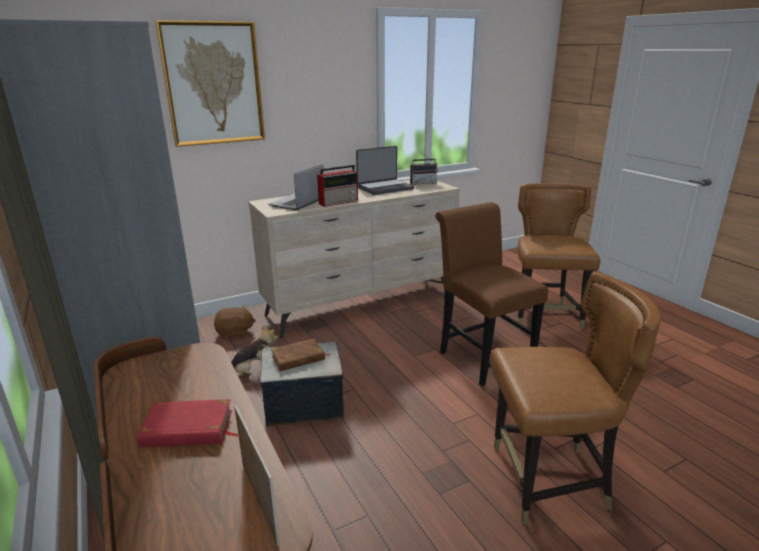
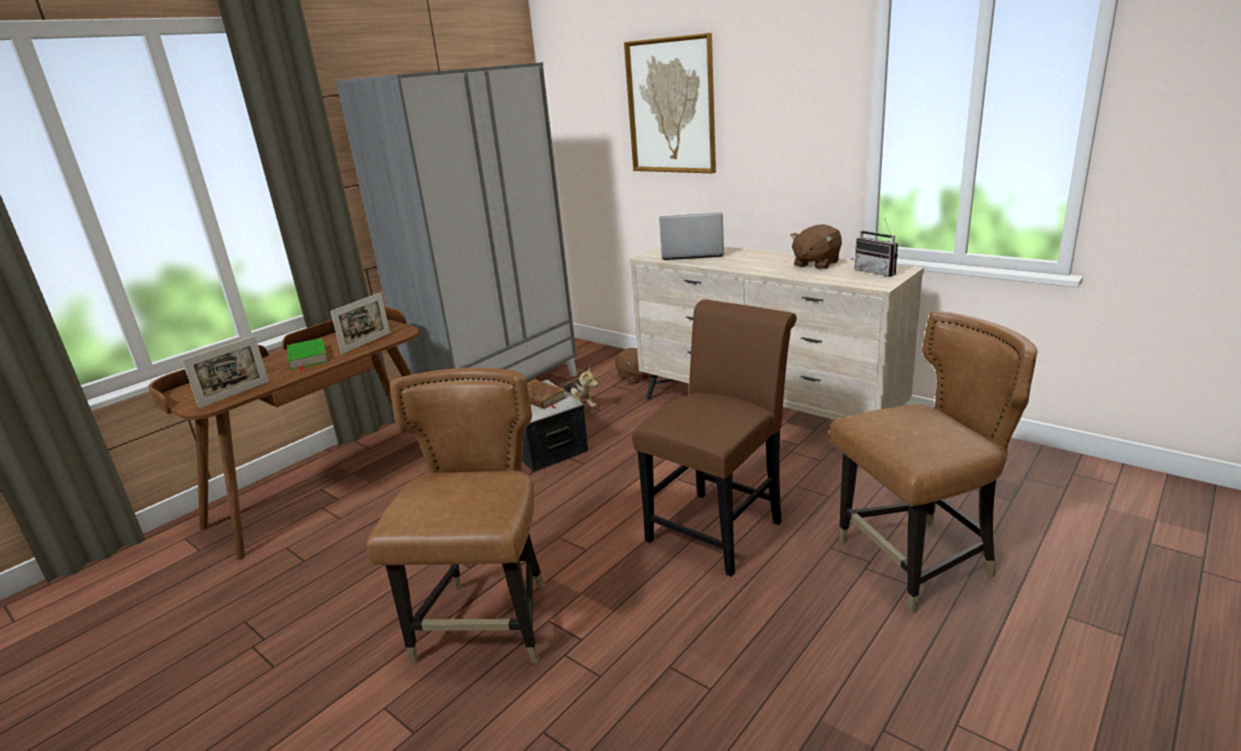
camera: 70 degrees right, 0 degrees up
(188, 429) = (307, 358): red book -> green book
(201, 379) = (366, 343): none -> picture frame
(339, 202) = (717, 264): radio -> none
(384, 188) = (815, 264): laptop -> brown plush toy
(549, 480) = (487, 623): brown chair -> brown chair turned 150 degrees counterclockwise

